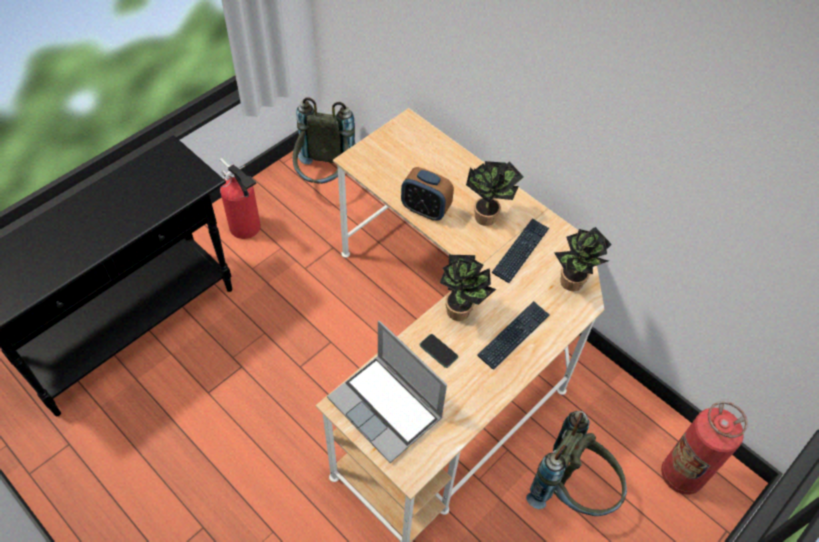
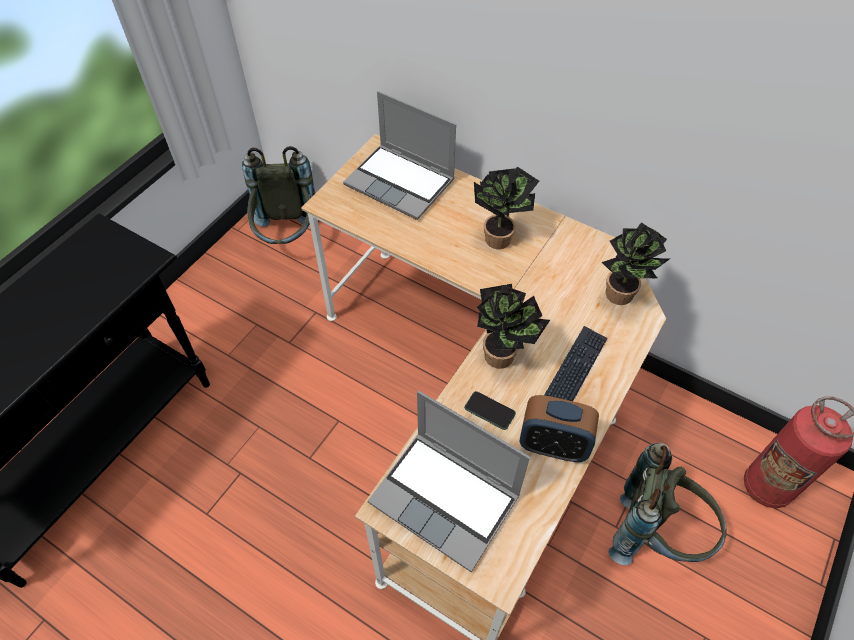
camera: 10 degrees left, 0 degrees up
(247, 229) = (212, 311): fire extinguisher -> none
(419, 154) = (401, 183): none -> laptop
(425, 210) = (426, 244): alarm clock -> alarm clock (553, 445)
(520, 251) = (550, 270): keyboard -> none

